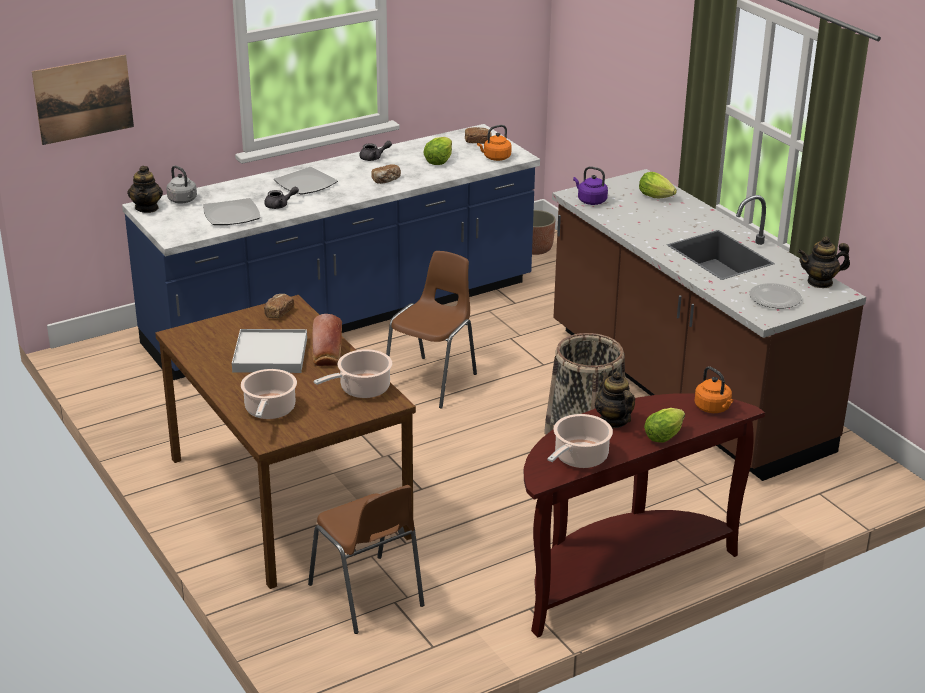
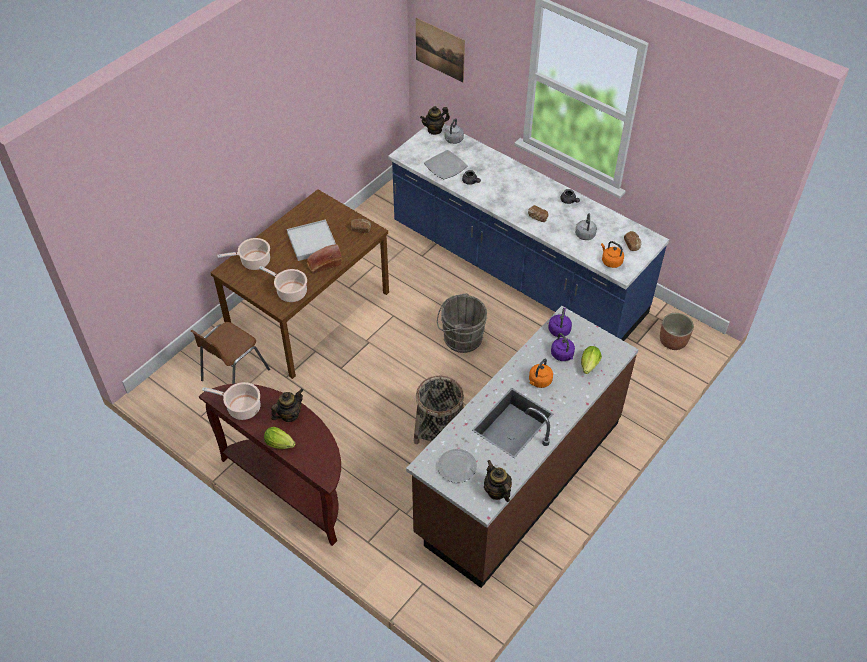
camera: 70 degrees right, 20 degrees up
(306, 183) = (509, 183): plate -> none
(432, 381) = (460, 338): brown chair -> grey bucket
(438, 161) = (585, 234): lettuce -> grey kettle
(632, 207) = (562, 355): none -> purple kettle
(713, 408) = (323, 463): orange kettle -> orange kettle (539, 381)

